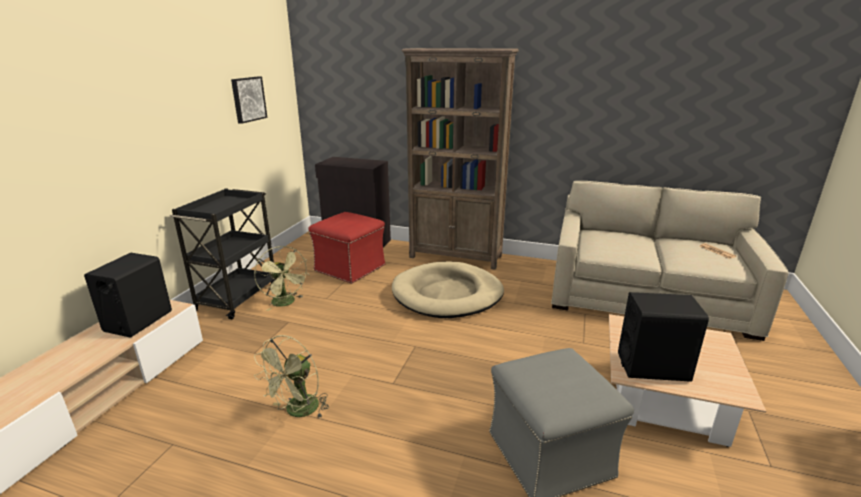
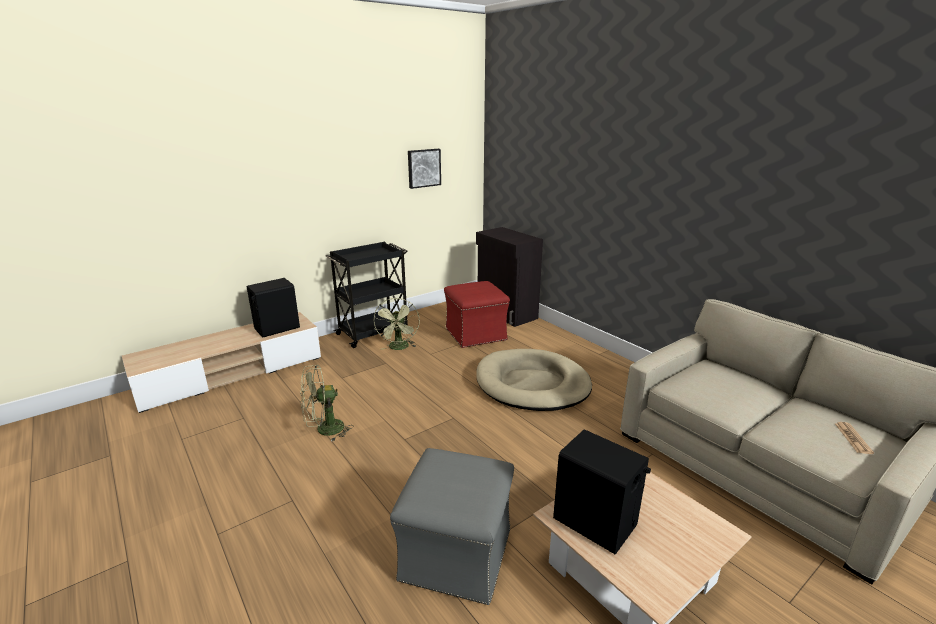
camera: 35 degrees right, 0 degrees up
(456, 256) = (582, 352): brown bookcase -> none

